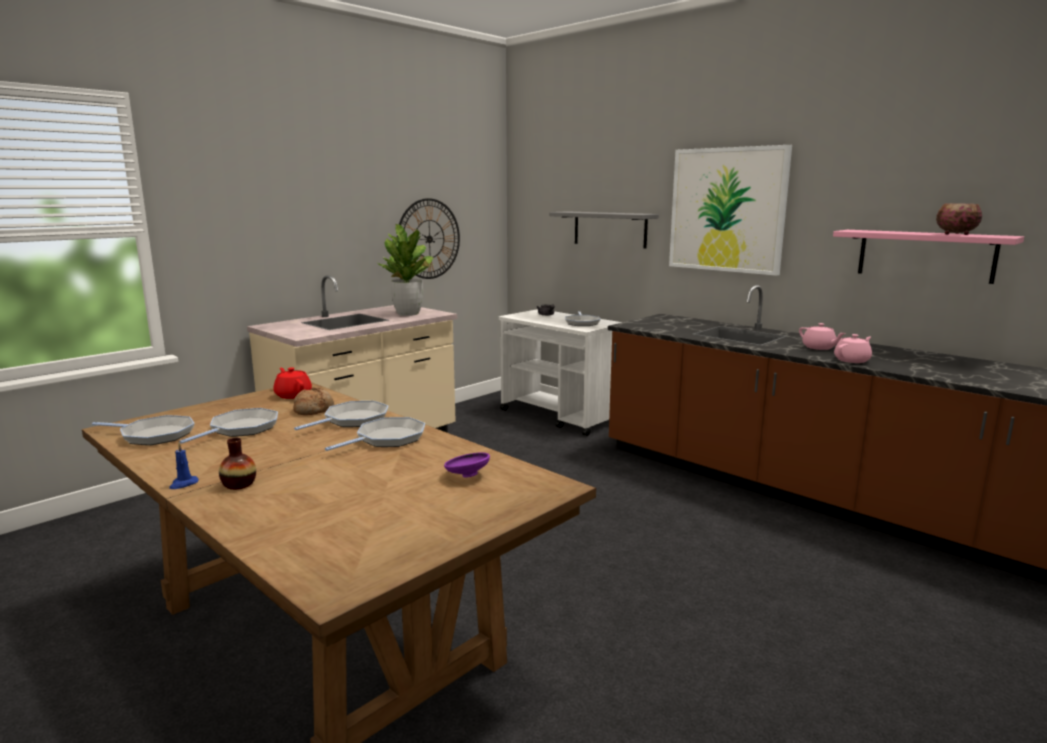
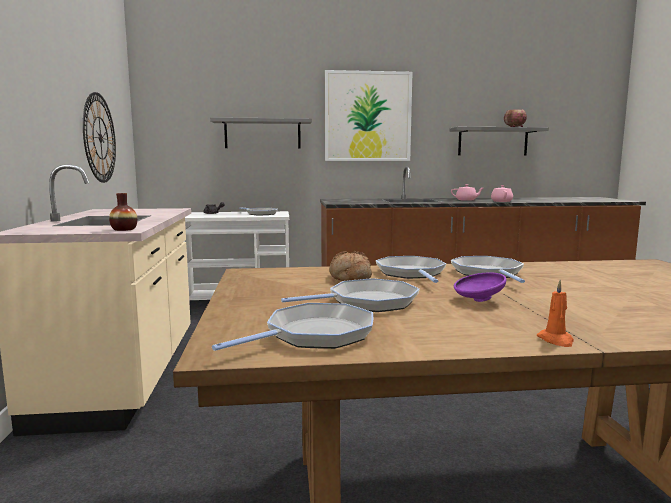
camera: 50 degrees left, 5 degrees down
(183, 484) = (556, 340): blue candle -> orange candle
(239, 484) = (578, 322): vase -> vase (124, 229)
(241, 429) = (368, 302): frying pan -> frying pan turned 90 degrees clockwise
(293, 395) = (274, 276): red teapot -> none
(408, 314) = (145, 211): potted plant -> none
(466, 475) = (610, 271): purple bowl -> purple bowl (477, 300)
(925, 255) = (493, 142): pink shelf -> grey shelf

